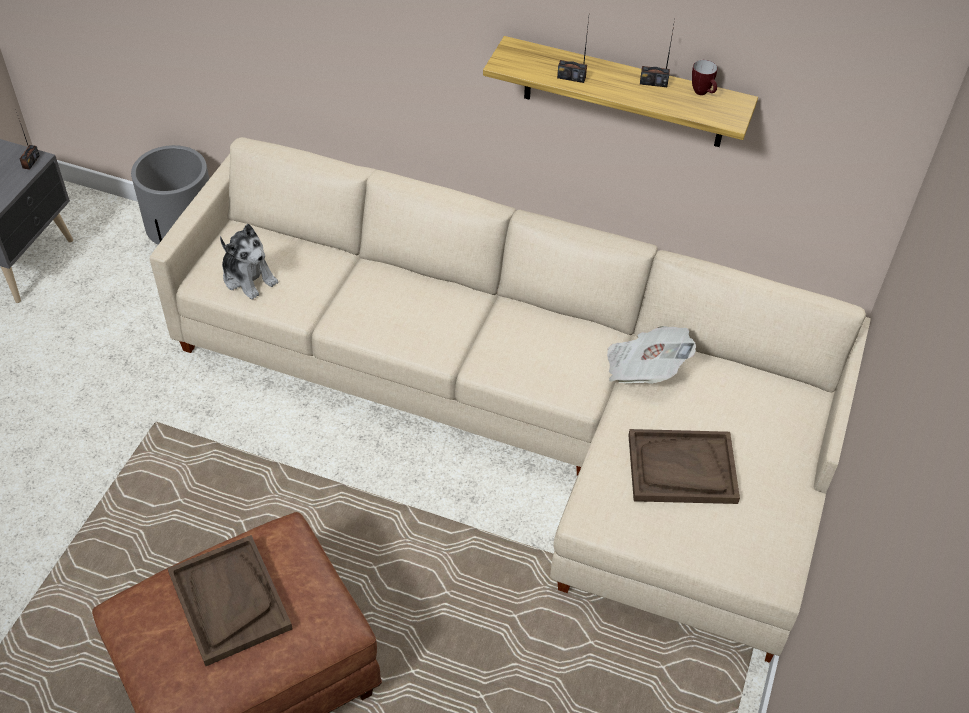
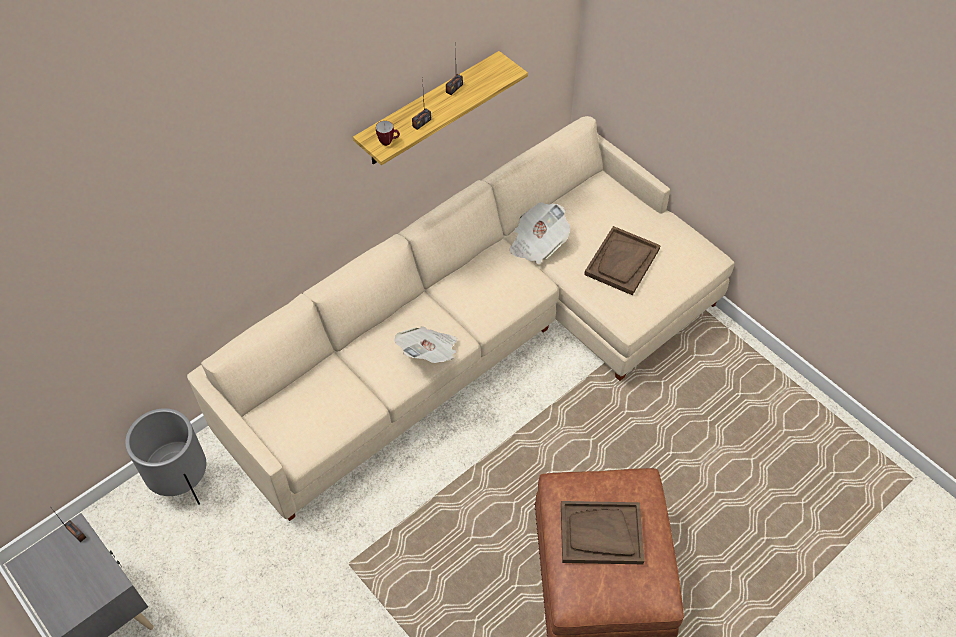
camera: 60 degrees left, 5 degrees up
(248, 277) = (315, 425): plush toy -> none
(403, 332) = (429, 353): none -> newspaper
(703, 93) = (479, 71): mug -> mug (388, 142)

